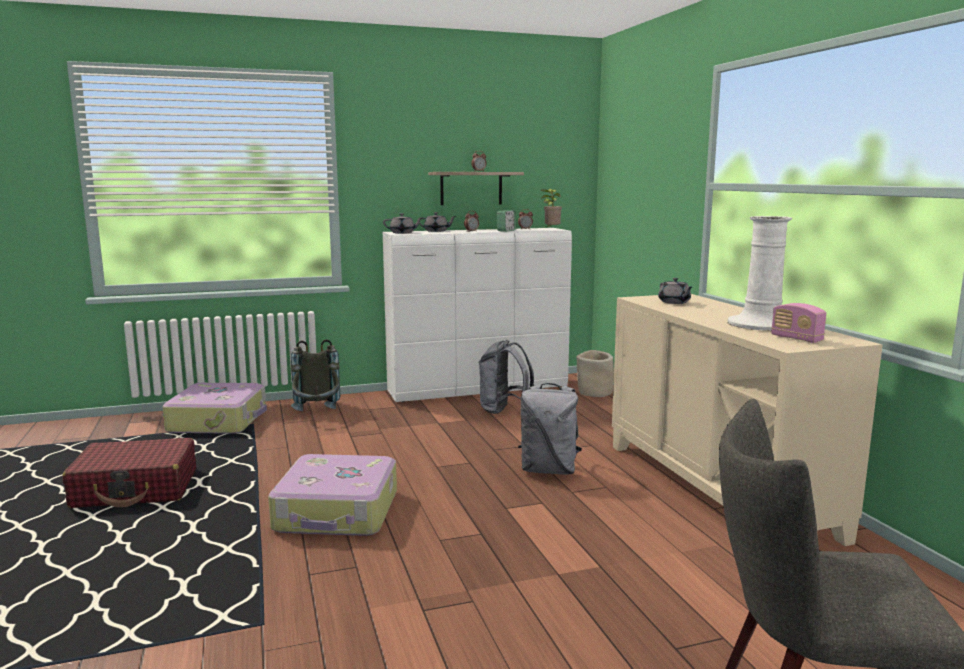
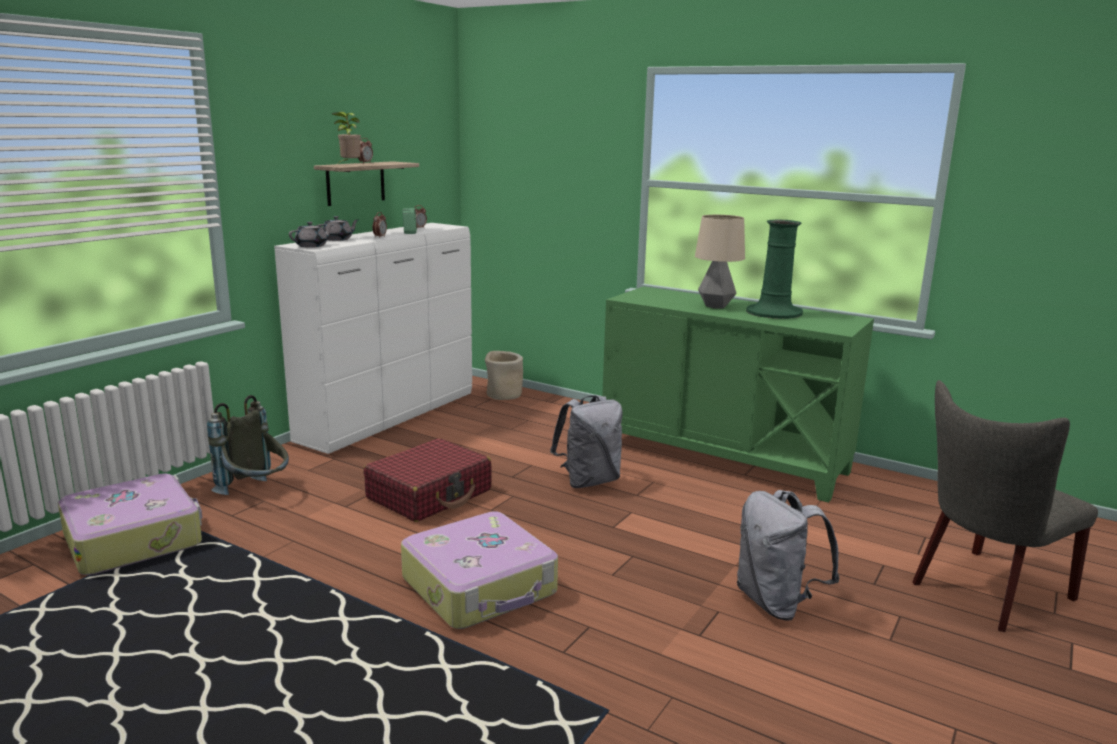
camera: 40 degrees left, 5 degrees up
(136, 489) = (193, 656): red suitcase -> red suitcase (430, 494)
(503, 410) = (452, 433): grey backpack -> grey backpack (776, 603)
(551, 230) = (449, 227): potted plant -> potted plant (349, 165)
(674, 302) = (662, 298): grey teapot -> none
(711, 313) = (715, 306): none -> table lamp
(717, 488) = (723, 458): beige cabinet -> green cabinet
(761, 324) = (773, 312): white vase -> green vase
(796, 339) = (825, 322): radio -> none

